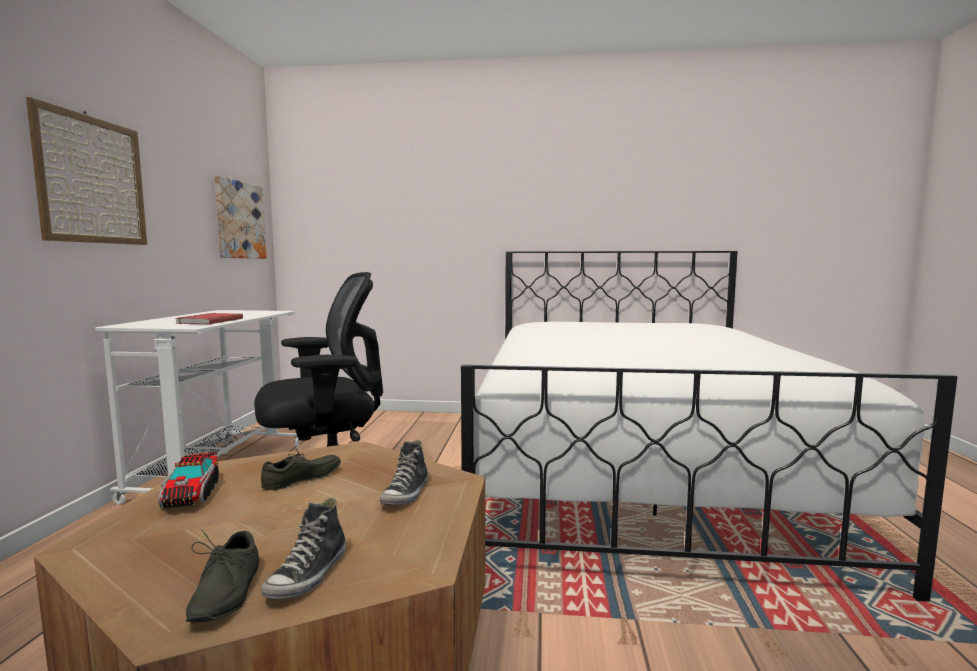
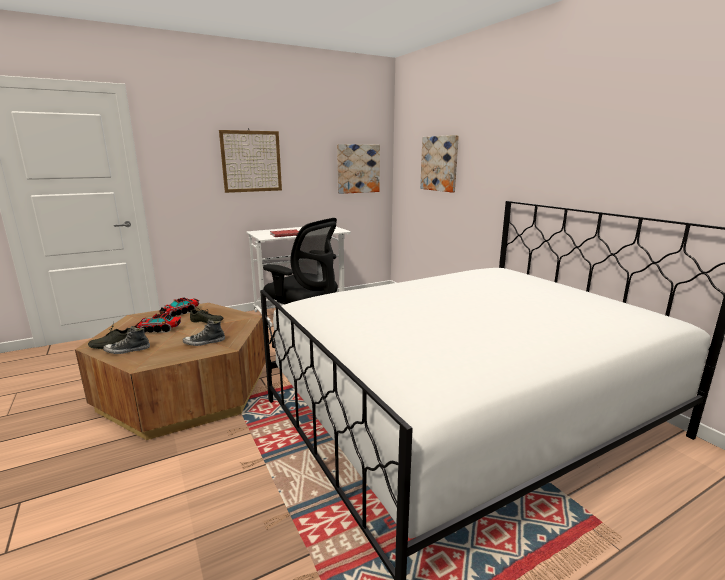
camera: 55 degrees right, 10 degrees up
(248, 526) = (159, 329): none -> toy truck
(381, 215) = (439, 163): none -> picture

